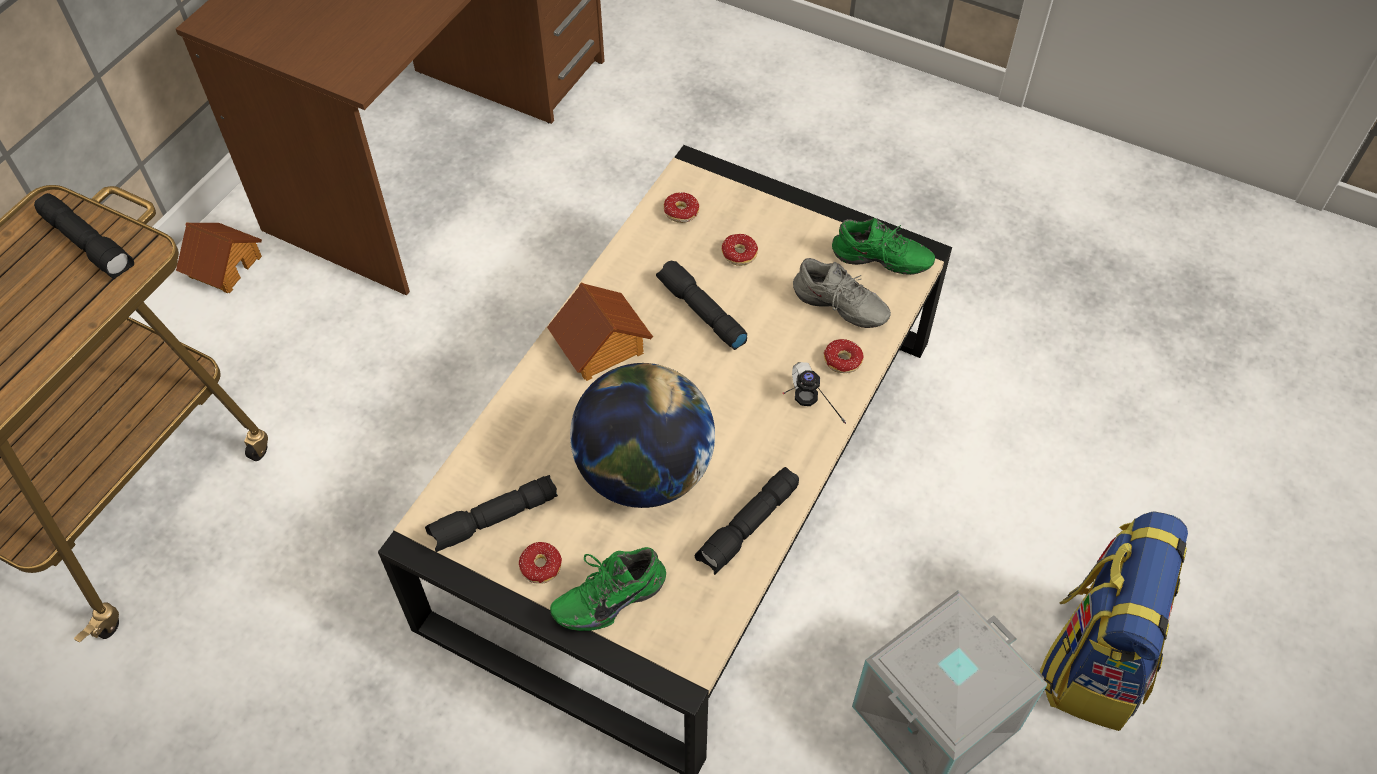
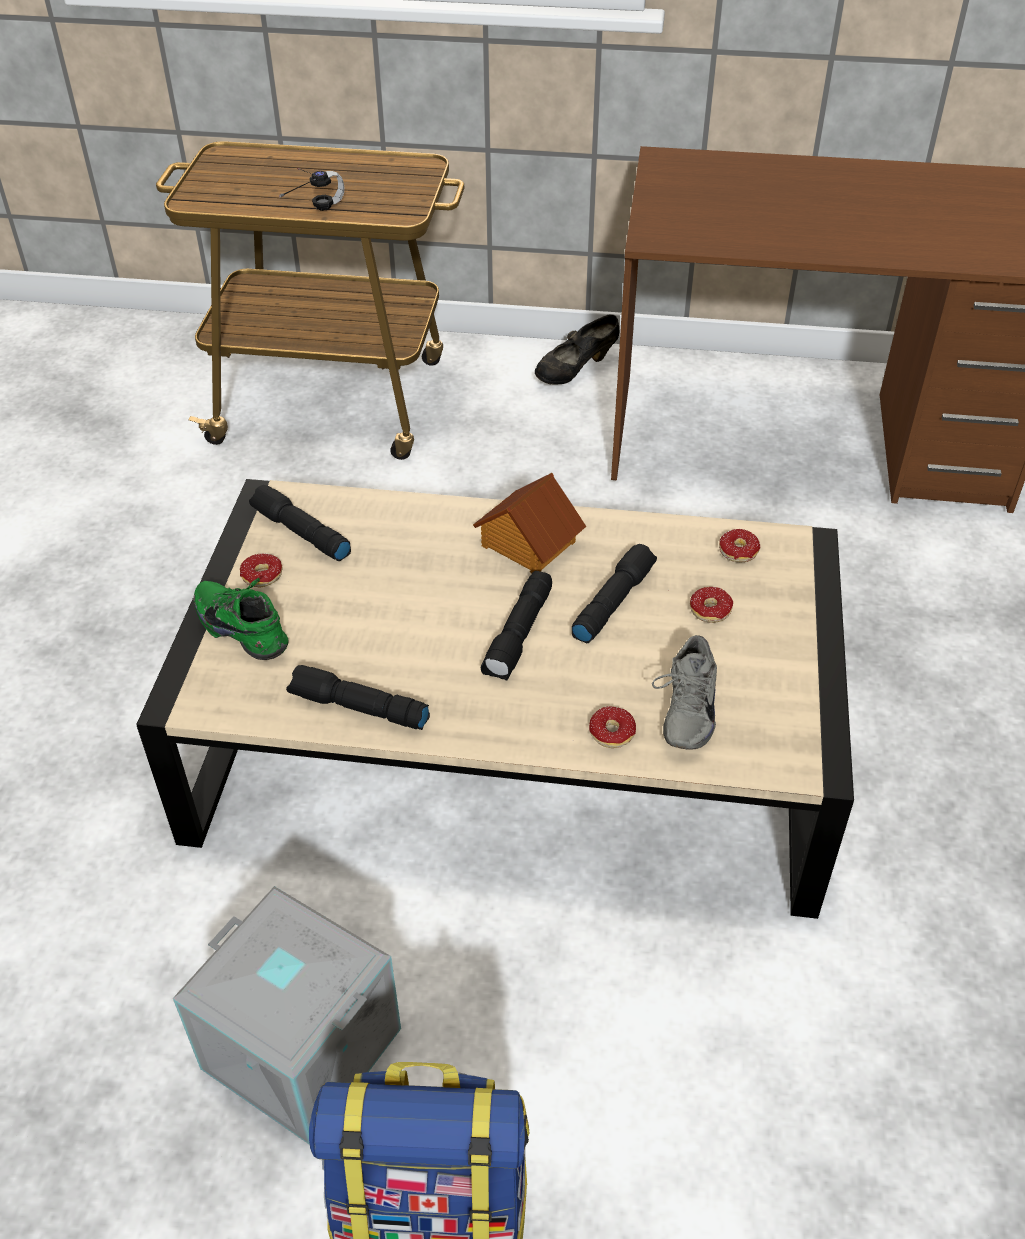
camera: 70 degrees right, 10 degrees down
(89, 244) = (400, 192): black flashlight -> black flashlight (520, 635)
(224, 266) = (576, 371): toy house -> black shoe
(644, 472) = (392, 615): globe -> none
(804, 414) = (521, 717): headphones -> headphones (308, 209)
(880, 263) = (778, 734): green shoe -> none

